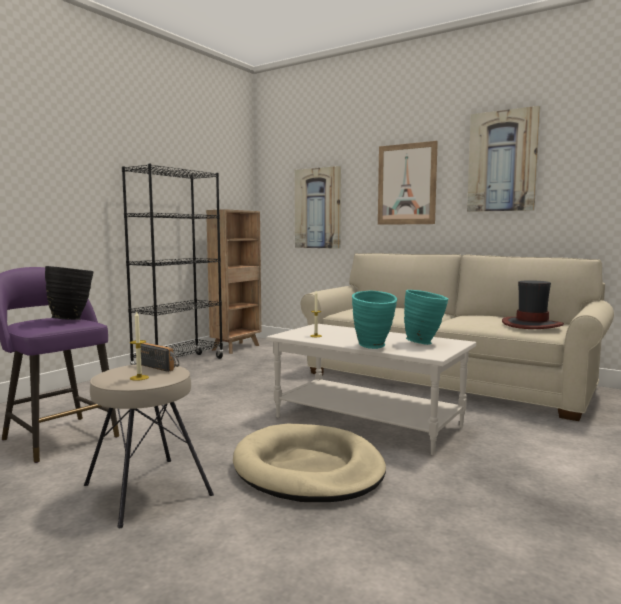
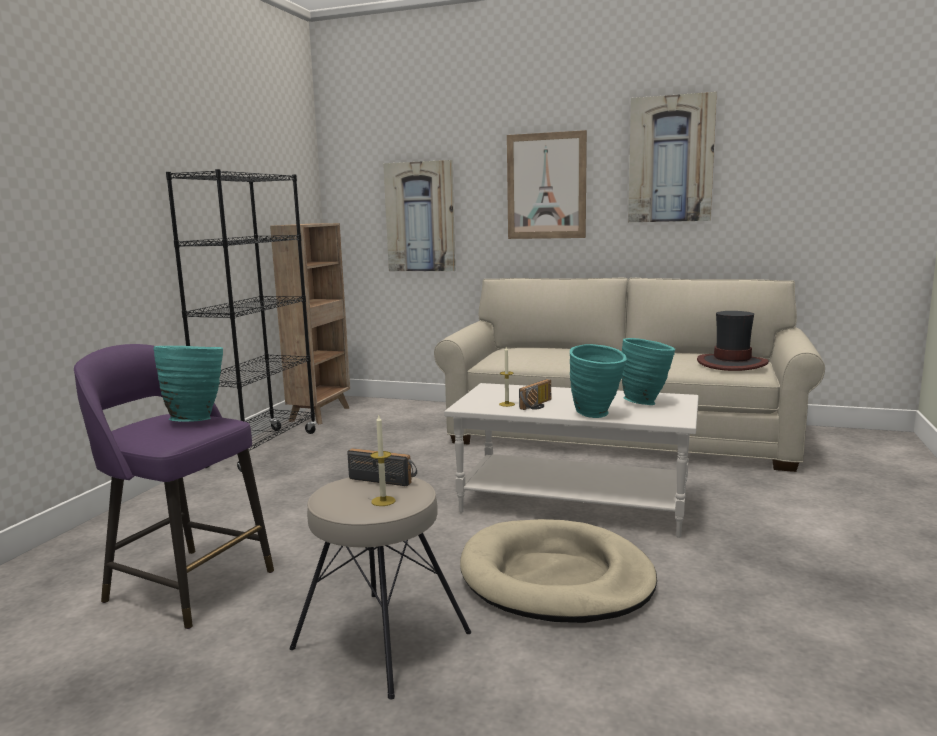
camera: 15 degrees left, 5 degrees up
(72, 319) = (196, 419): black vase -> turquoise vase
(338, 338) = (538, 405): none -> radio

